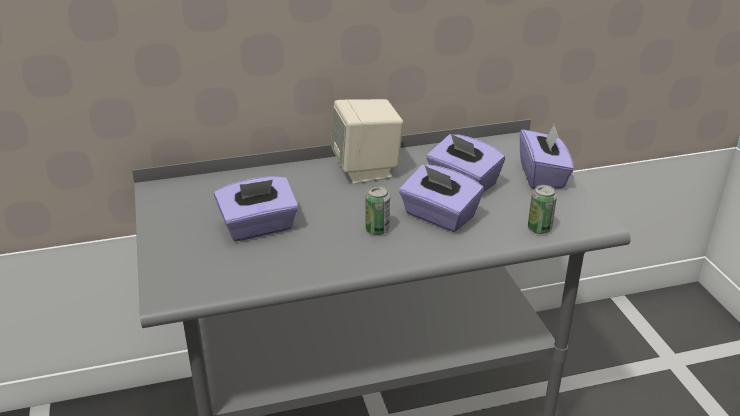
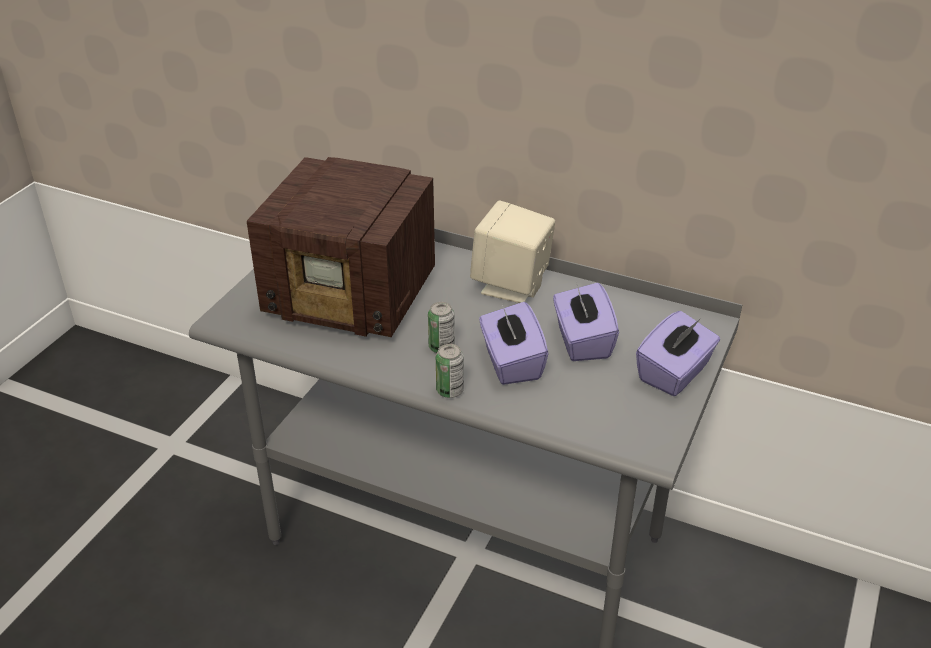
camera: 40 degrees right, 5 degrees up
(259, 228) = (353, 297): purple tissue box -> radio
(539, 228) = (587, 423): can -> can (450, 391)

